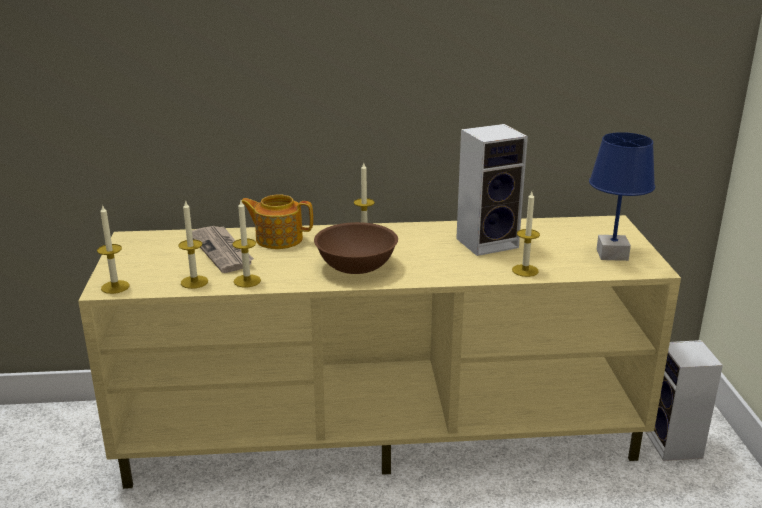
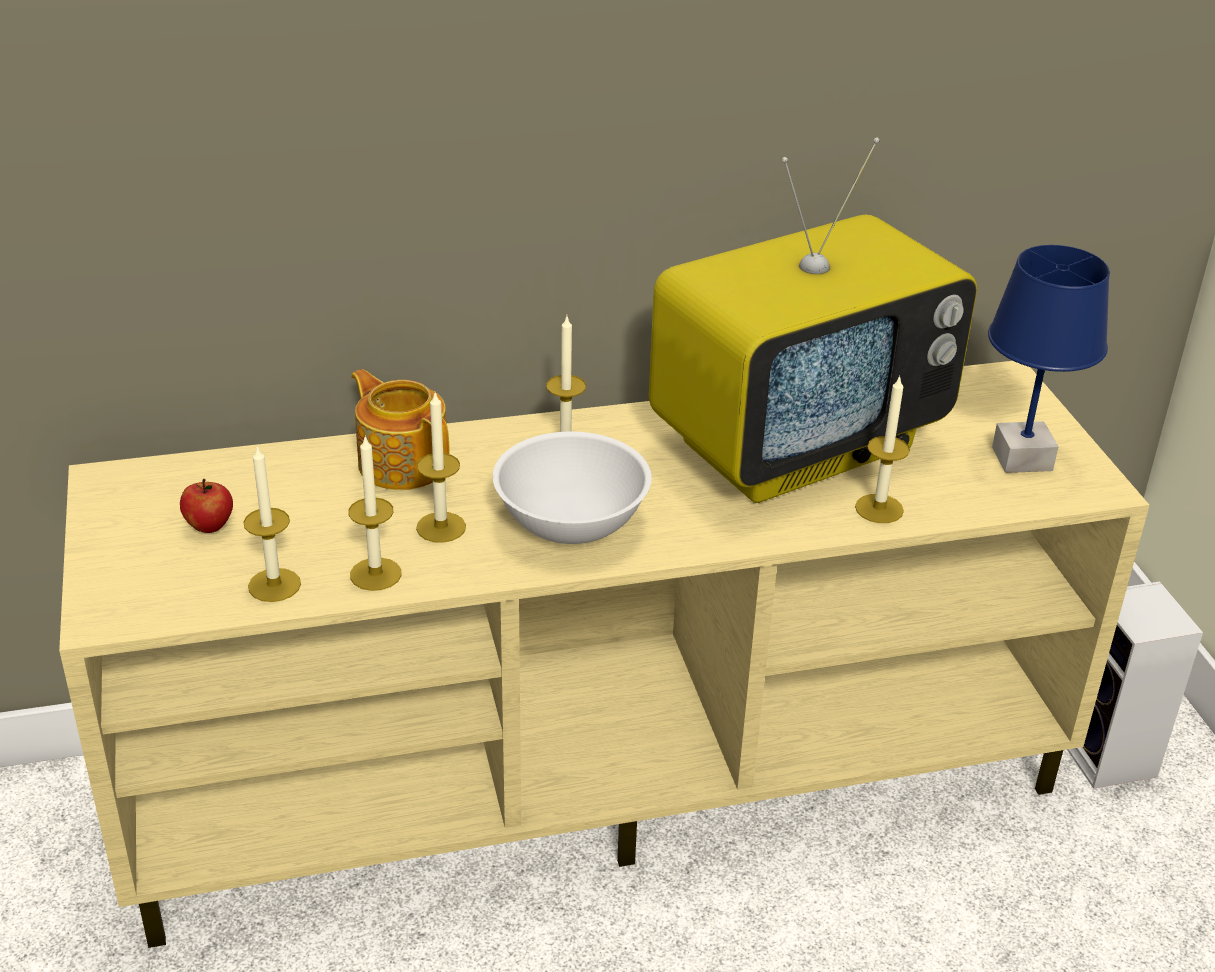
camera: 10 degrees left, 10 degrees up
(115, 287) = (122, 610): candle -> candle (441, 527)
(172, 257) = (210, 526): none -> apple
(222, 251) = (304, 501): newspaper -> none
(278, 239) = (403, 463): teapot -> teapot turned 45 degrees clockwise
(355, 266) = (570, 522): brown bowl -> white bowl
(488, 242) = (797, 444): speaker -> television

